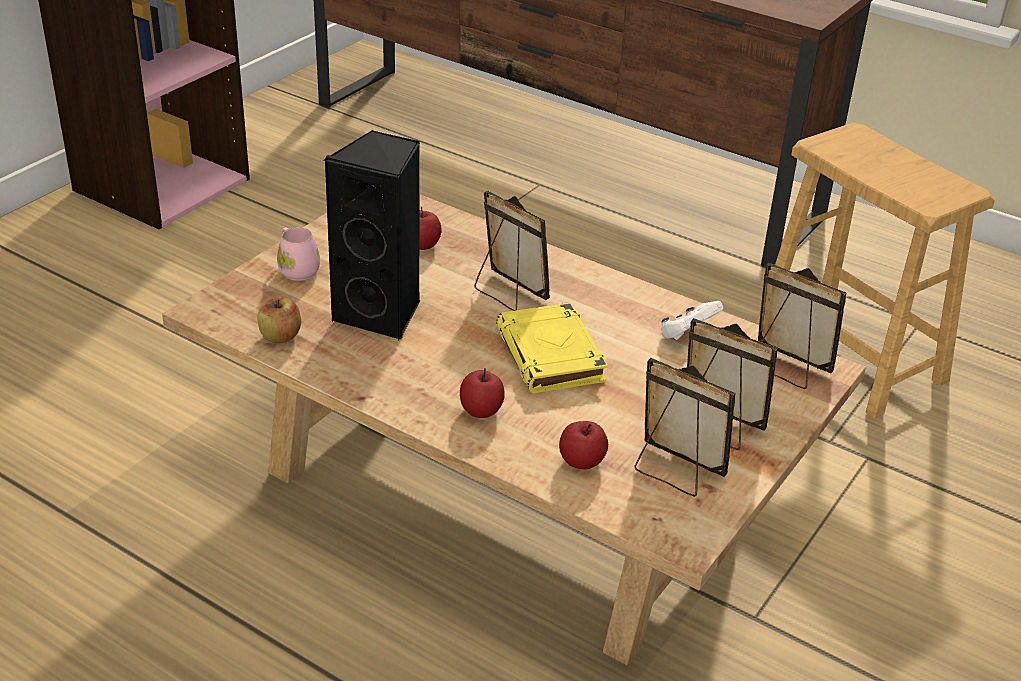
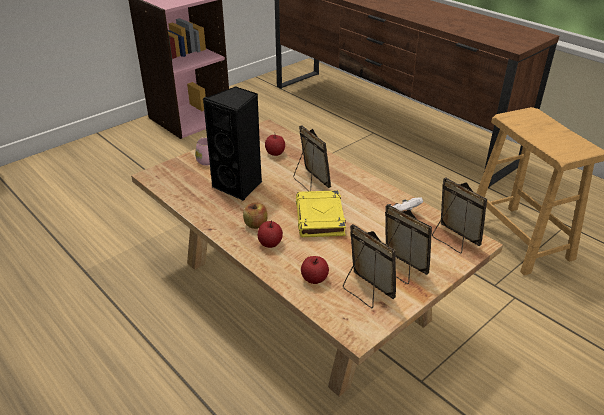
camera: 15 degrees right, 0 degrees up
(280, 336) = (183, 192): apple -> apple (255, 224)

